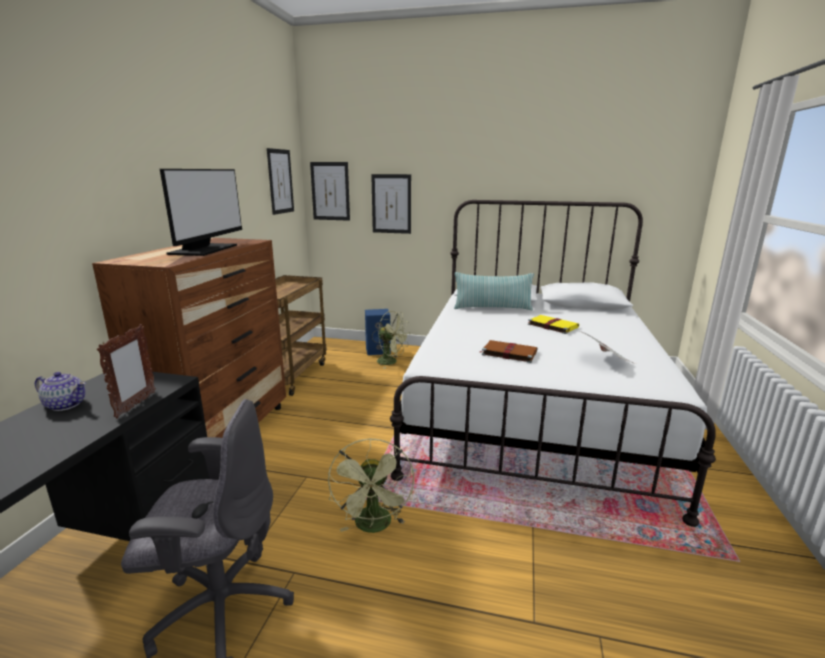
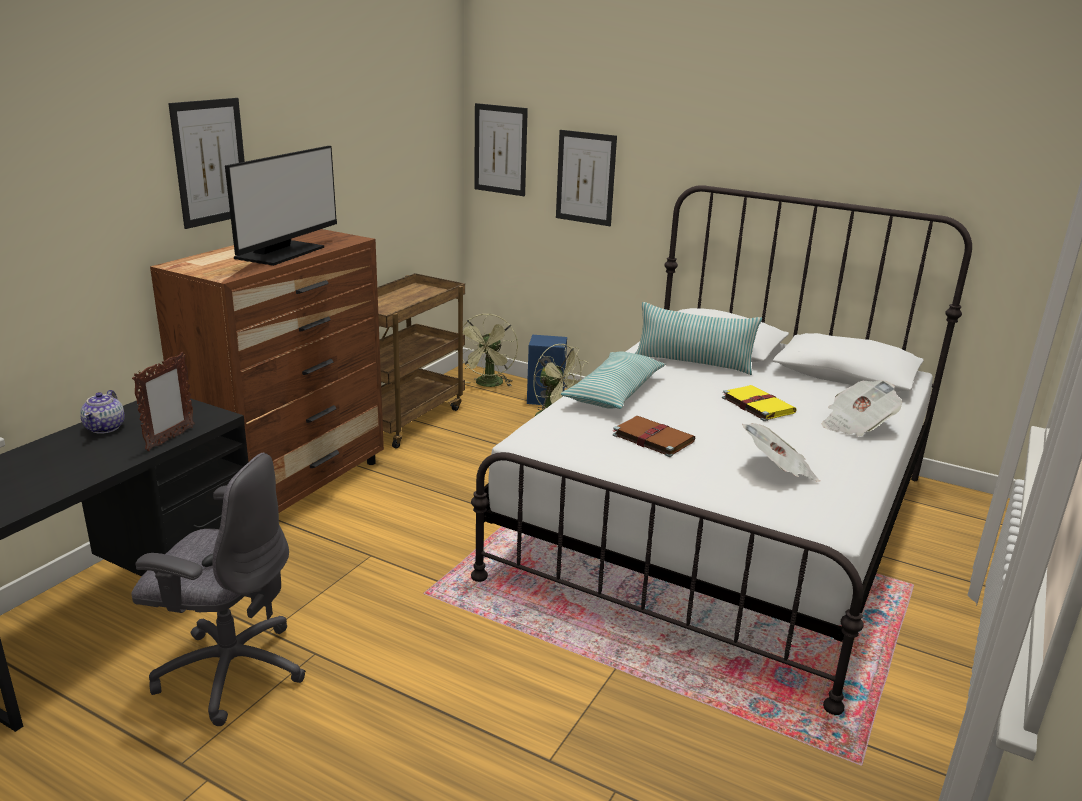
camera: 15 degrees right, 5 degrees up
(65, 404) = (105, 427): teapot -> teapot turned 60 degrees clockwise
(280, 181) = (422, 136): picture -> picture (210, 162)
(374, 526) = (423, 627): green fan -> green fan (488, 385)
(459, 329) = (614, 392): none -> pillow
(619, 329) = (856, 425): none -> newspaper

